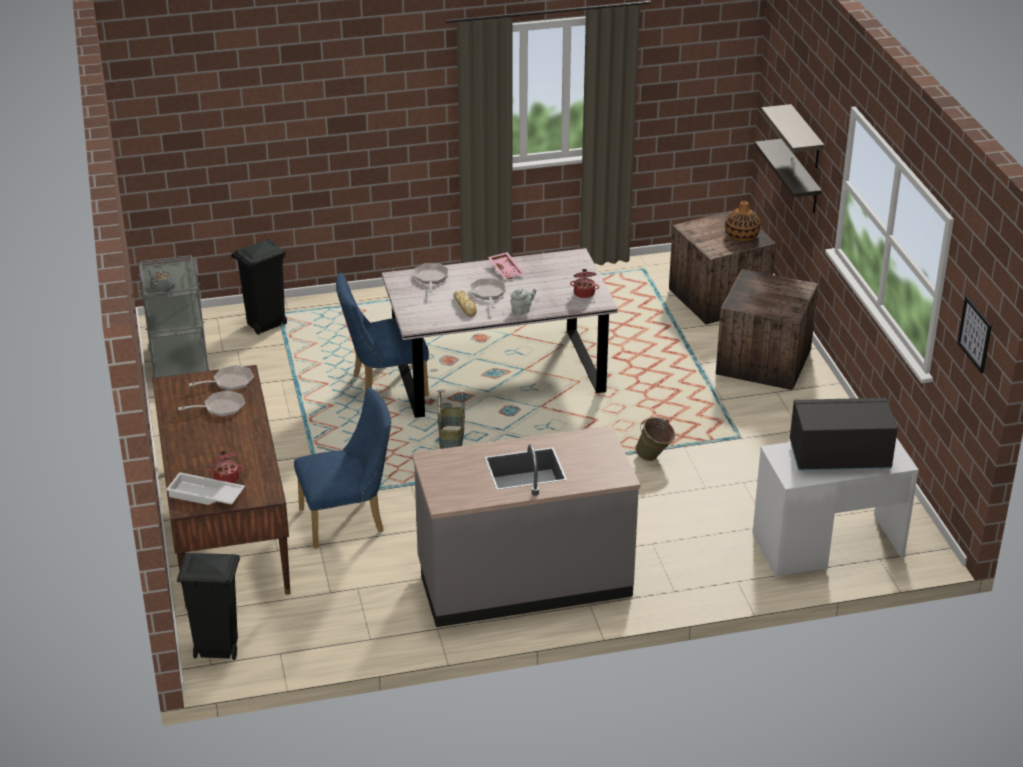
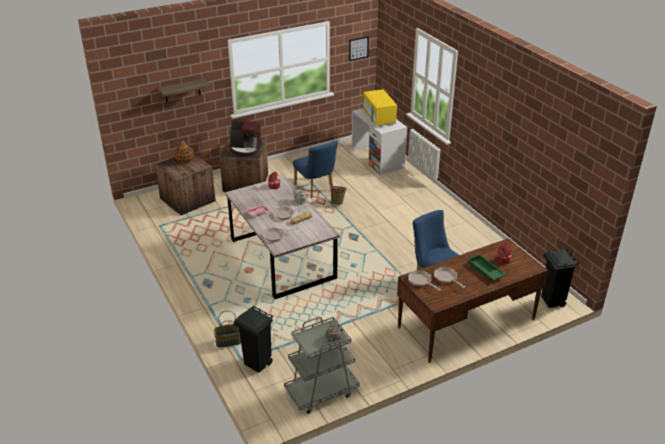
camera: 105 degrees left, 0 degrees up
(205, 496) = (522, 263): white tray -> none
(213, 450) = (485, 270): none -> green tray
(384, 386) = (310, 296): blue chair -> blue chair (316, 189)
(451, 438) = (350, 263): basket -> basket (228, 342)
(524, 580) = (445, 224): grey counter -> none
(767, 297) = (245, 149): none -> coffee machine
(800, 177) = (182, 113): shelf -> none
(839, 457) = (379, 118): black microwave -> yellow microwave

